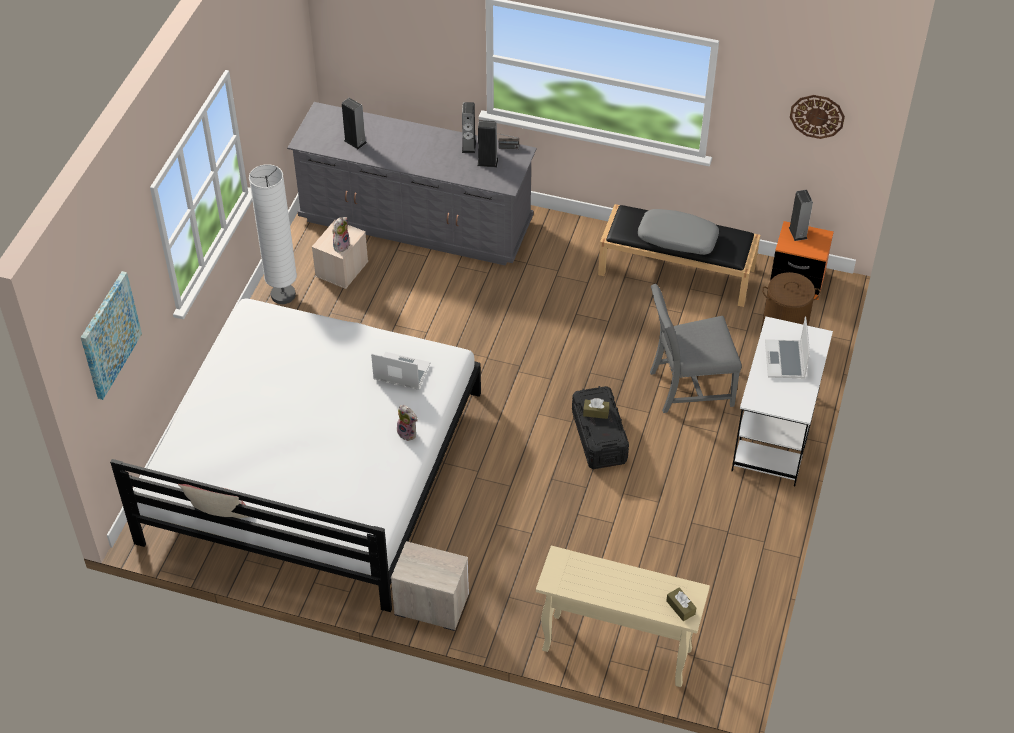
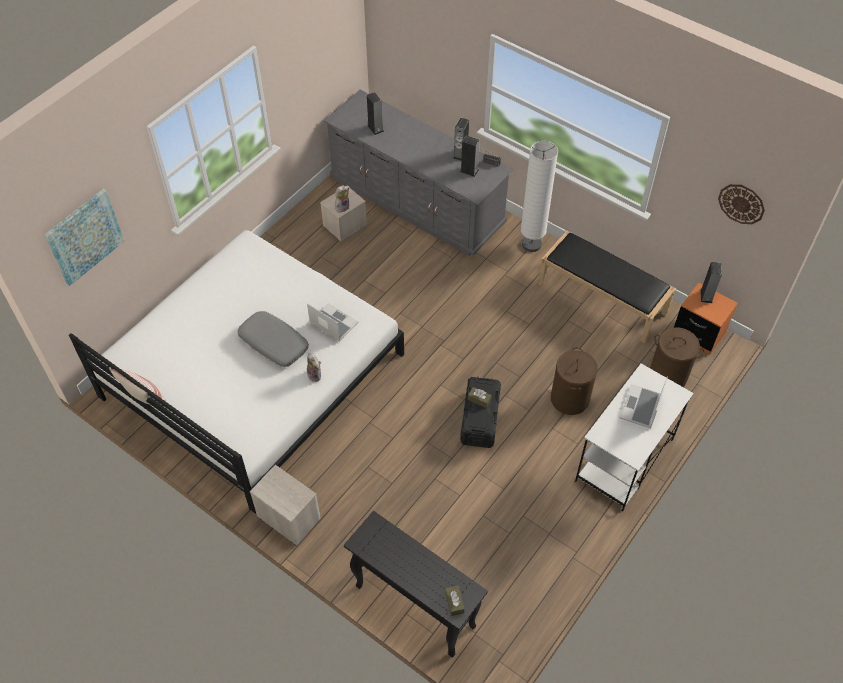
camera: 20 degrees right, 5 degrees up
(283, 295) = (293, 233): white floor lamp -> white floor lamp (531, 244)
(615, 650) = (414, 606): beige console table -> black console table
(677, 239) = (603, 273): grey pillow -> grey pillow (273, 343)
(688, 387) = (569, 398): grey chair -> brown laundry basket

